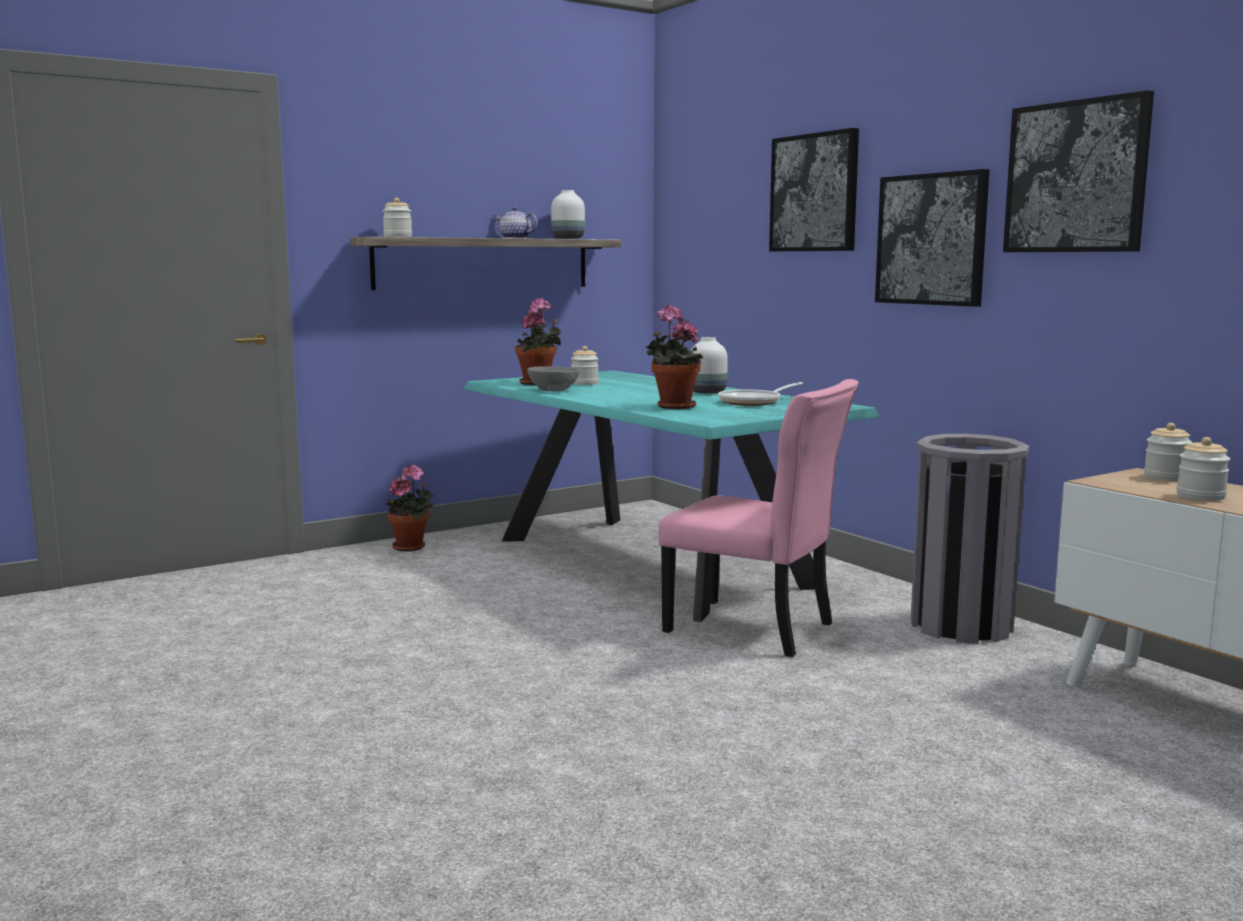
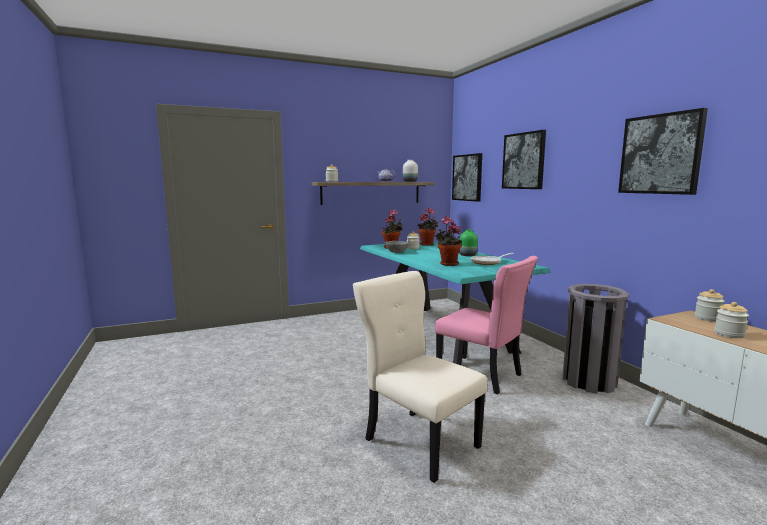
camera: 10 degrees right, 0 degrees up
(412, 547) = (335, 318): potted plant -> potted plant (428, 244)
(656, 739) = (418, 441): none -> beige chair
(708, 392) = (468, 255): white vase -> green vase
(932, 239) = (581, 185): picture -> picture (467, 177)

